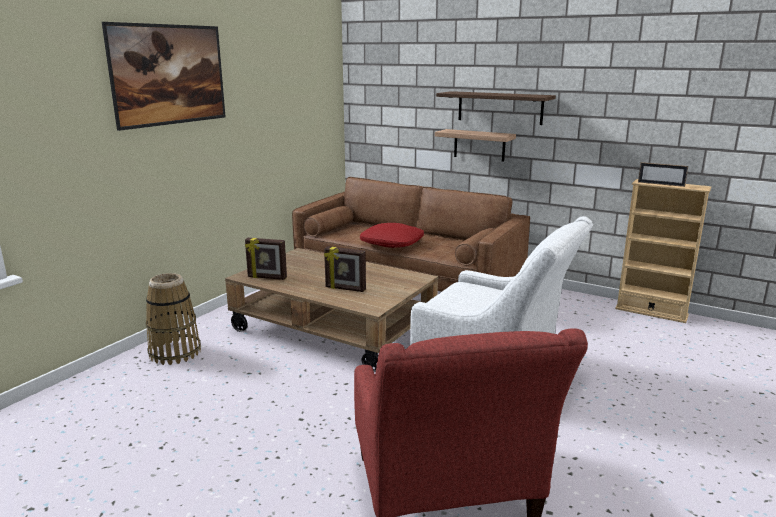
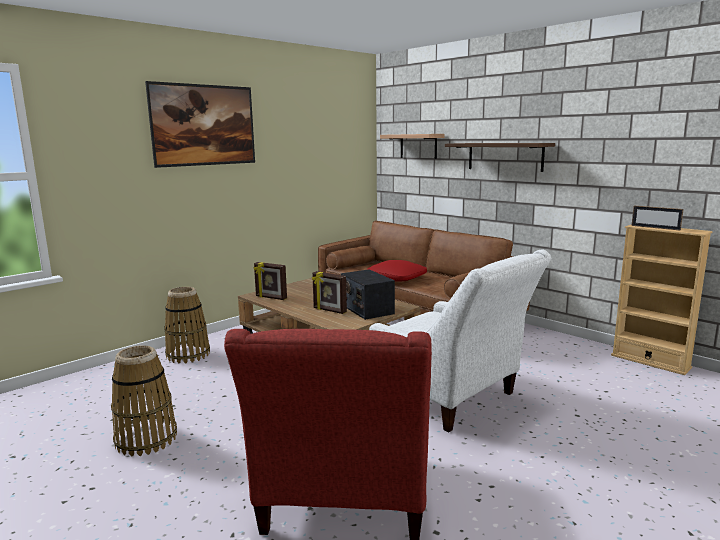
camera: 15 degrees right, 5 degrees down
(188, 462) = (146, 439): none -> basket
(384, 284) = (367, 309): none -> radio
(479, 145) = (487, 192): shelf -> shelf (418, 146)

